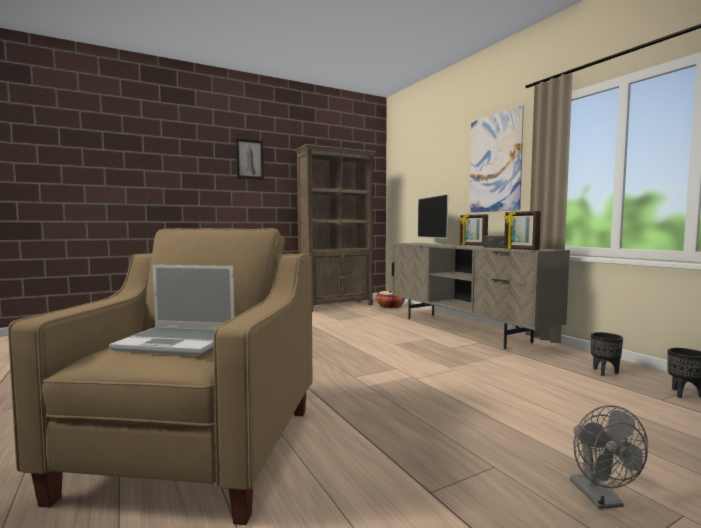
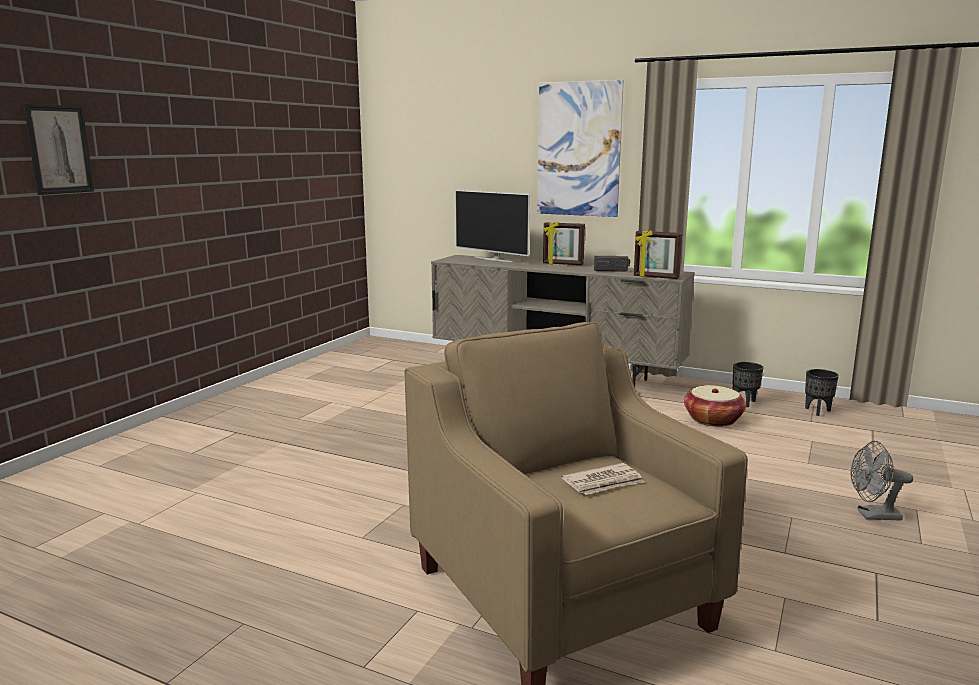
camera: 35 degrees left, 10 degrees up
(179, 342) = (604, 483): laptop -> newspaper
(250, 159) = (179, 123): picture -> picture (59, 149)
(336, 306) = (328, 364): brown bookcase -> none
(390, 306) = (408, 352): basket -> basket (713, 420)
(601, 499) = (872, 515): grey fan -> grey fan turned 135 degrees clockwise

